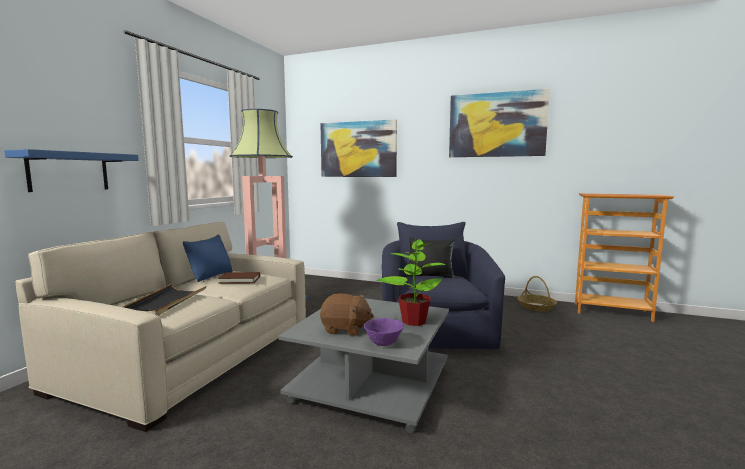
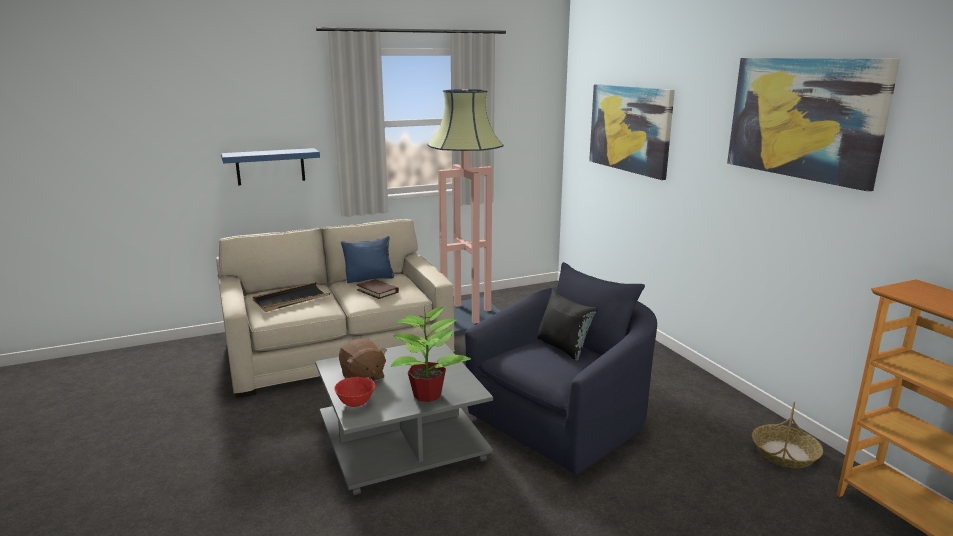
camera: 45 degrees right, 10 degrees up
(384, 343) = (356, 404): purple bowl -> red bowl

